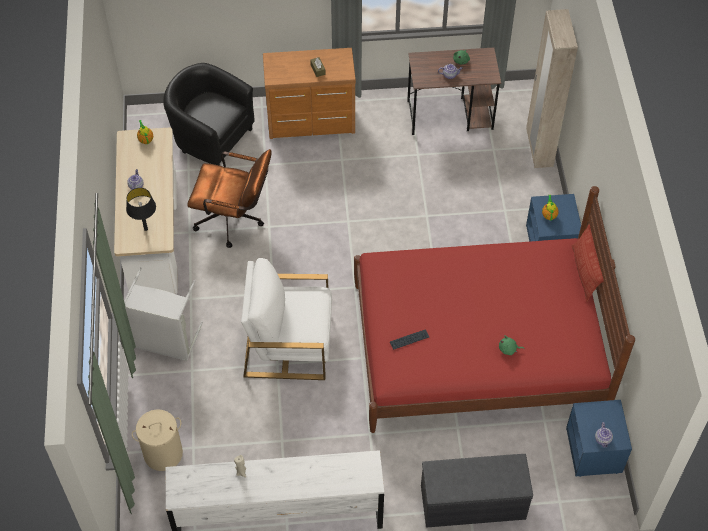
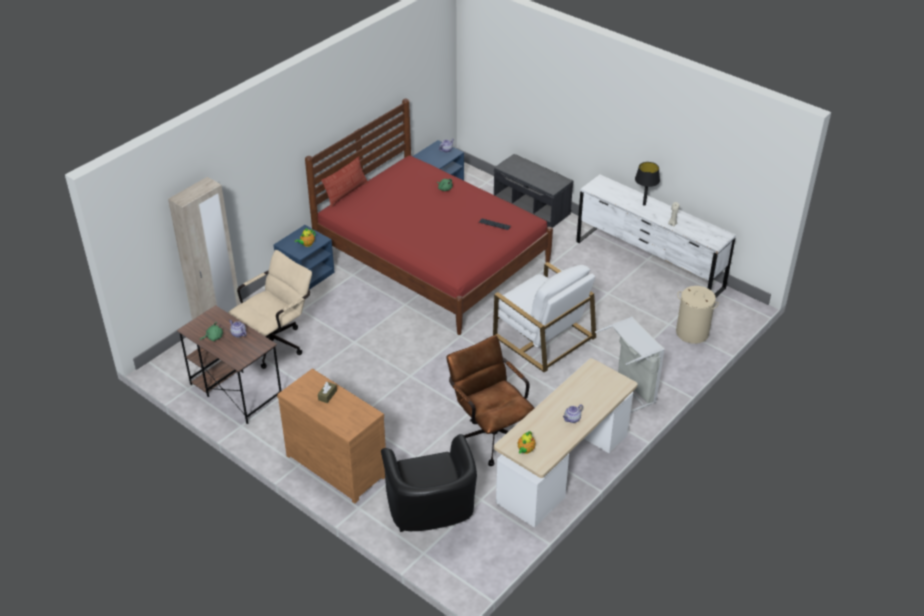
camera: 135 degrees left, 15 degrees down
(146, 229) = (597, 383): black table lamp -> black table lamp (644, 204)
(480, 170) = (277, 342): none -> beige office chair

